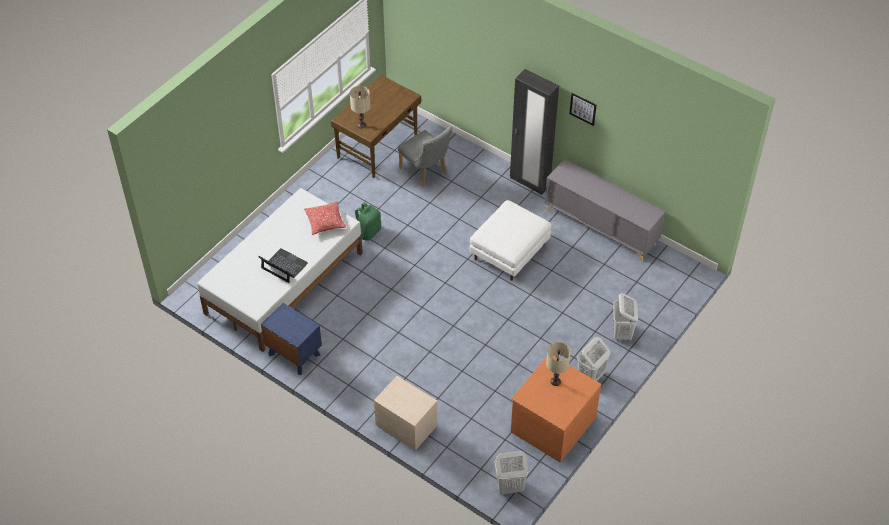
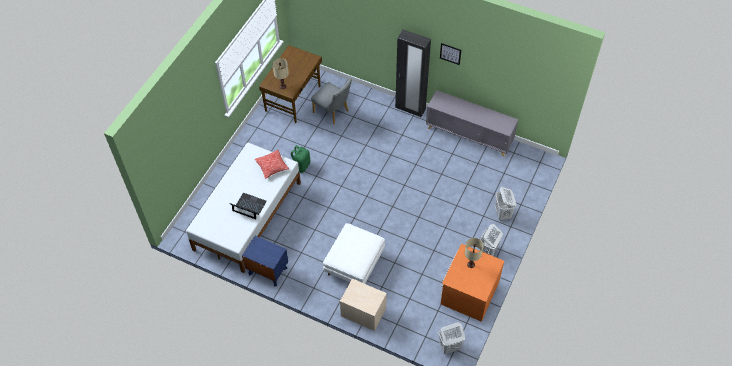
camera: 10 degrees left, 5 degrees up
(509, 252) = (408, 165): white ottoman -> white ottoman (354, 264)

